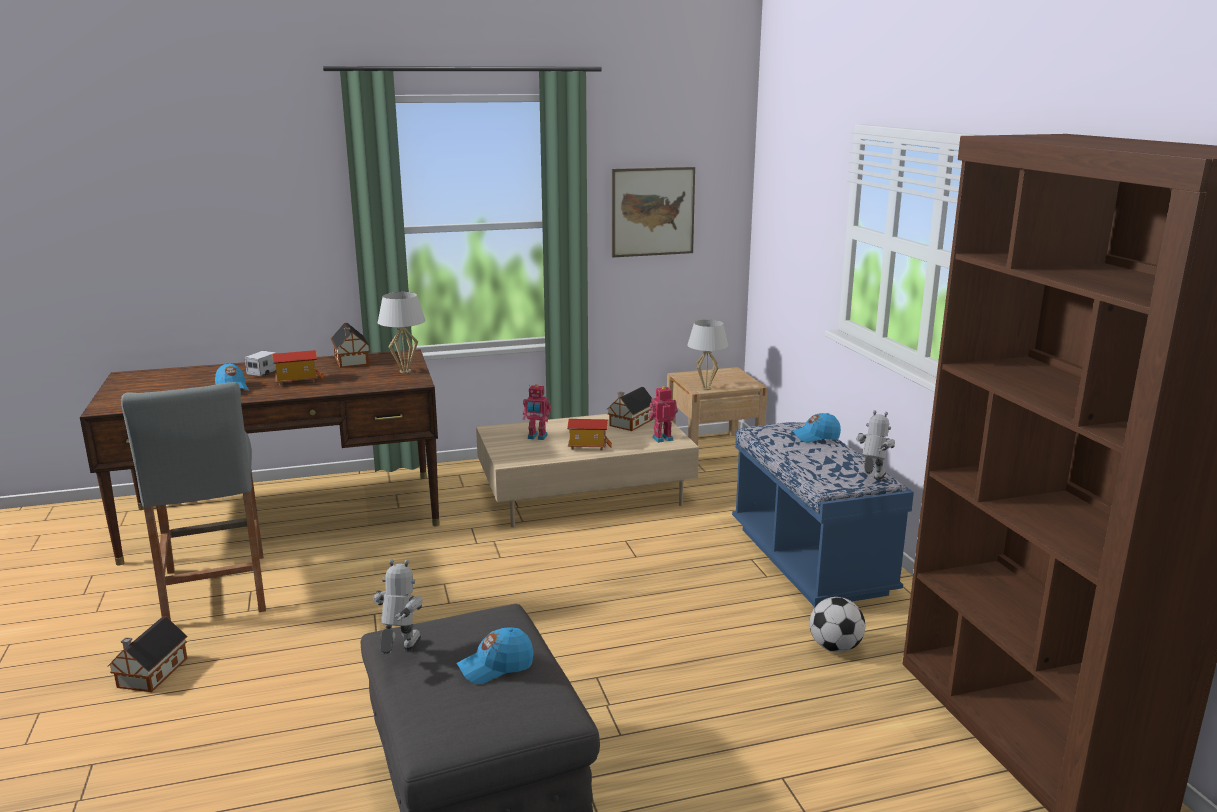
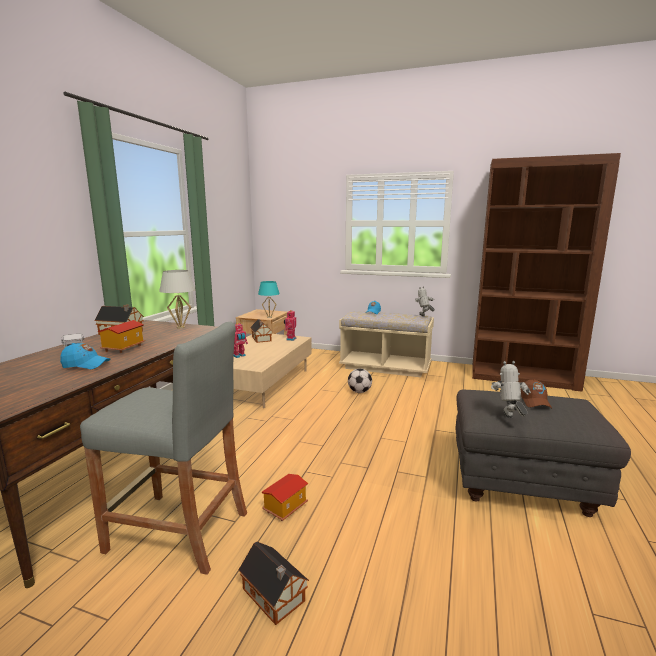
camera: 55 degrees left, 5 degrees down
(400, 654) = (508, 420): toy robot -> toy robot turned 45 degrees clockwise
(496, 667) = (534, 402): blue cap -> brown cap
(588, 445) = (271, 350): toy house -> toy house (285, 507)
(653, 212) = (223, 226): picture -> none
(706, 388) = (269, 317): white table lamp -> turquoise table lamp
(810, 560) = (385, 367): blue bench -> beige bench
(835, 647) = (452, 383): football -> football (359, 392)

